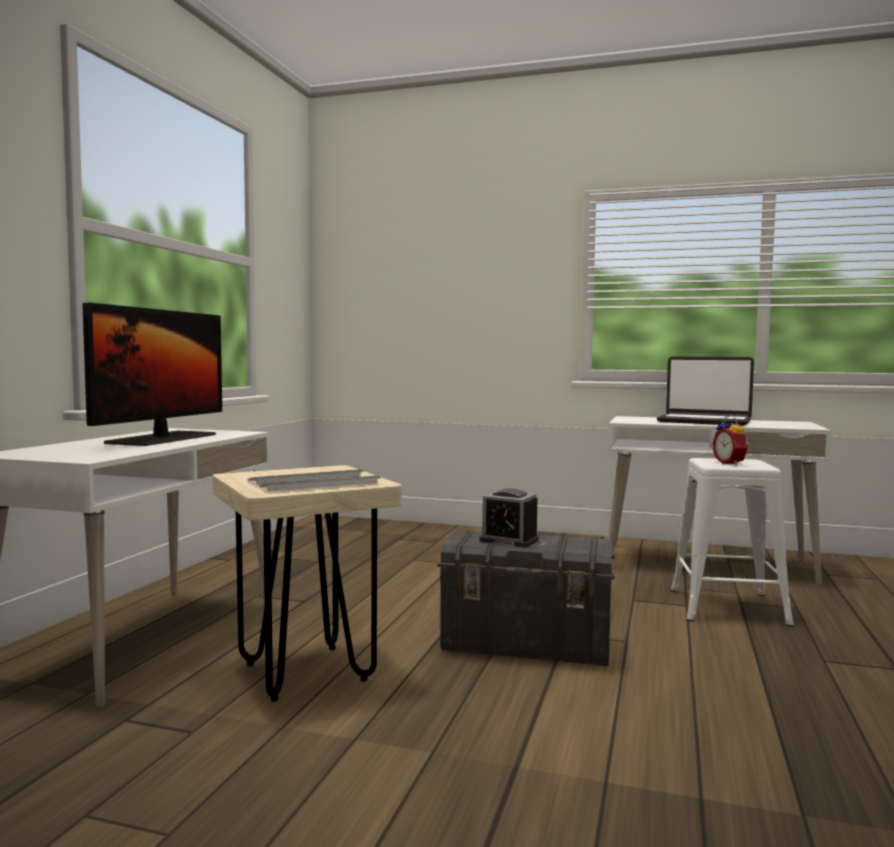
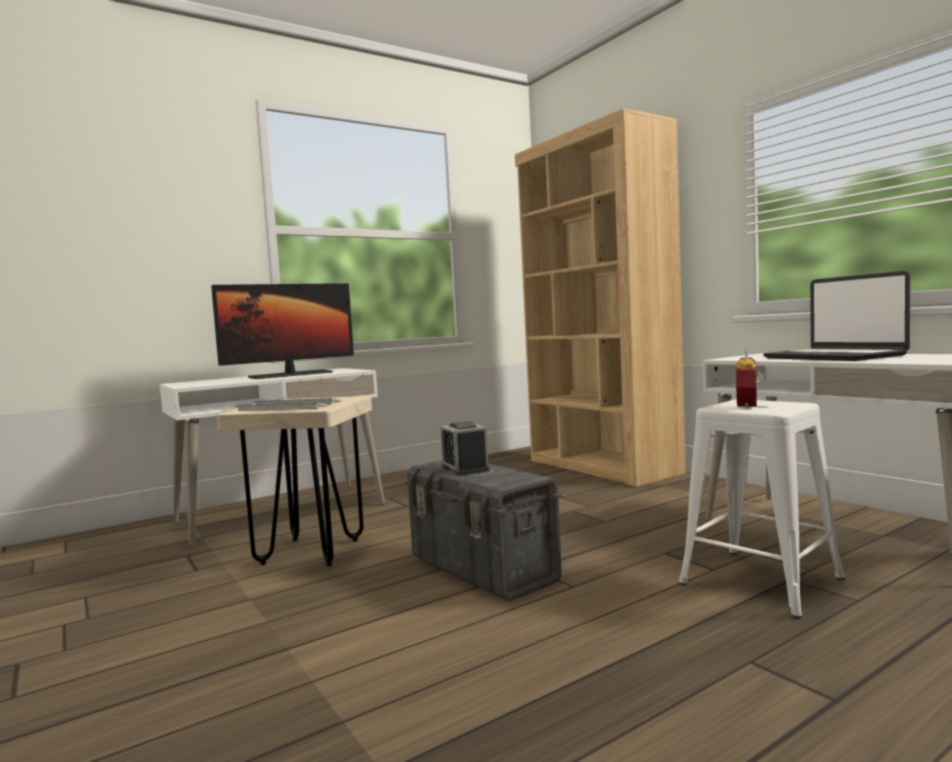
camera: 40 degrees right, 0 degrees up
(426, 532) = (602, 467): none -> brown bookcase

